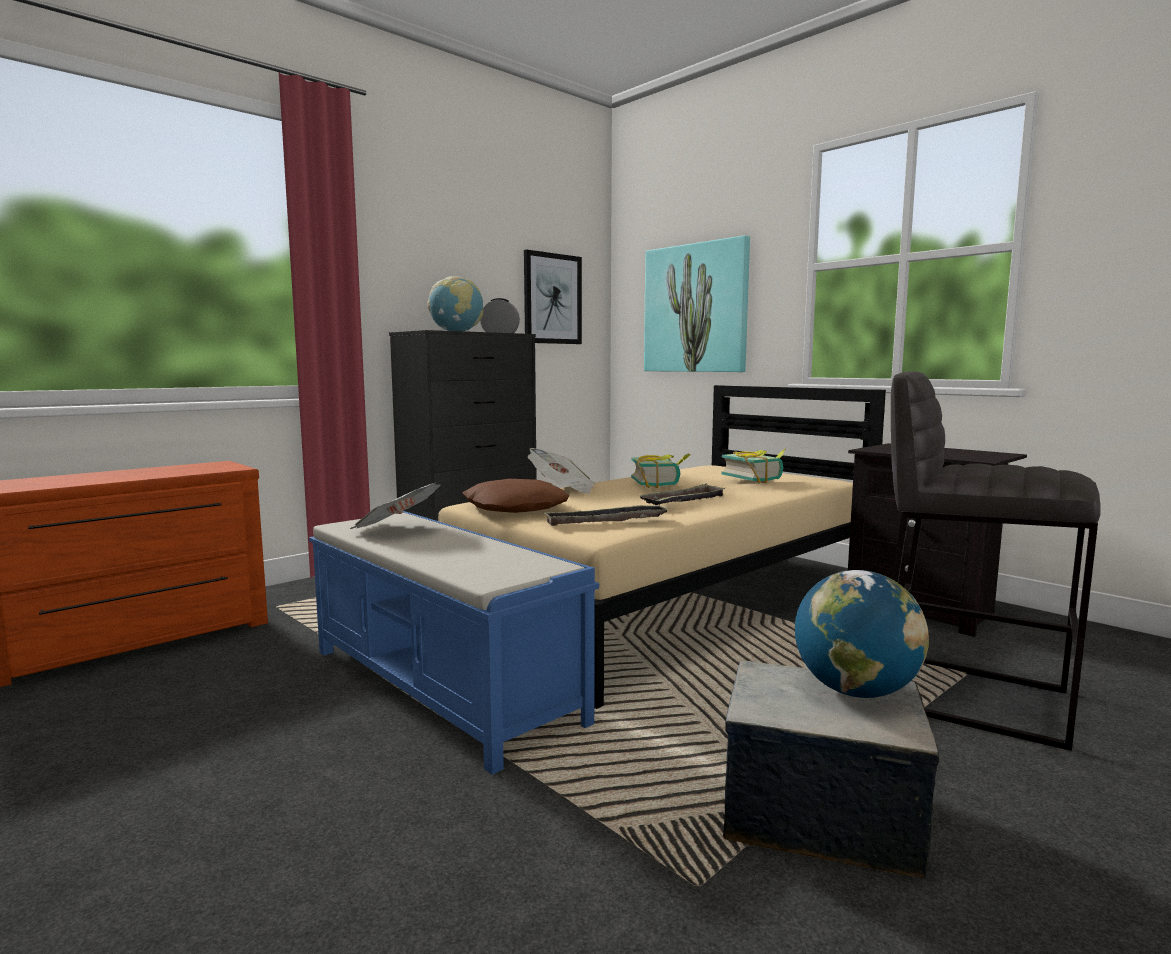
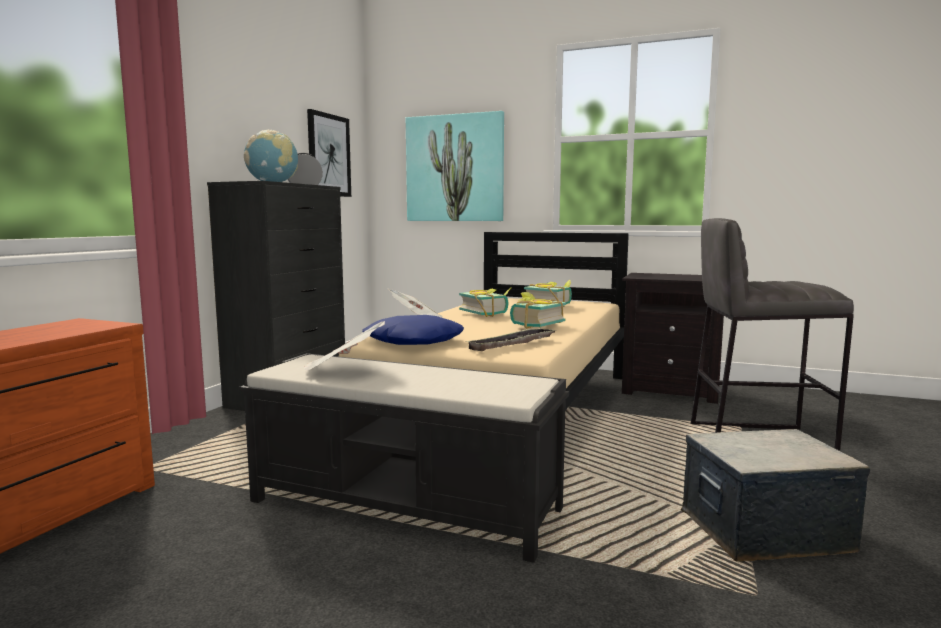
camera: 25 degrees left, 0 degrees up
(443, 686) = (406, 506): blue bench -> black bench
(514, 508) = (413, 341): brown pillow -> blue pillow
(683, 501) = (533, 324): tray -> book
(855, 691) = (779, 440): globe -> none

